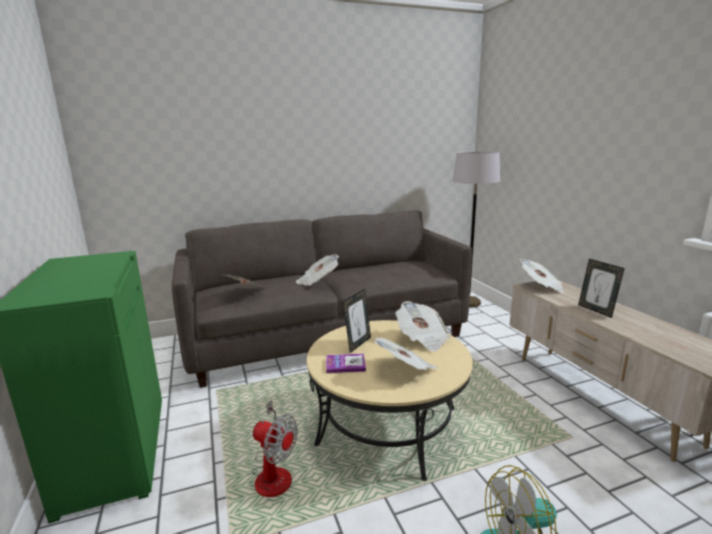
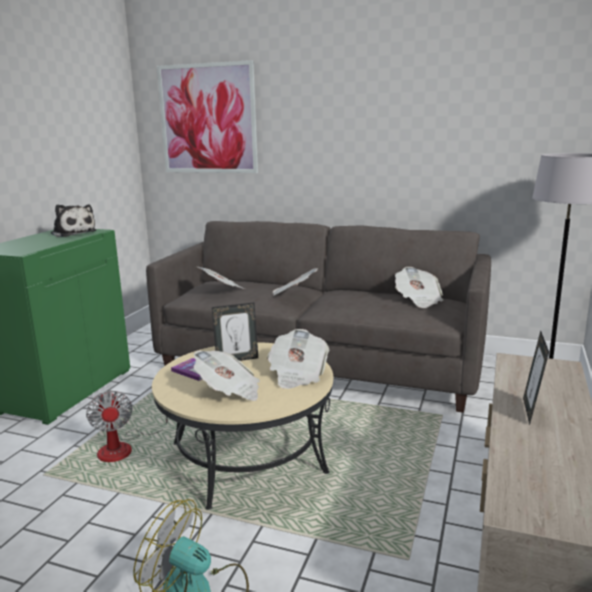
camera: 40 degrees right, 0 degrees up
(92, 262) = (73, 233): none -> plush toy
(163, 128) = (208, 119): none -> picture
(541, 287) = (528, 365): newspaper -> newspaper (418, 300)

